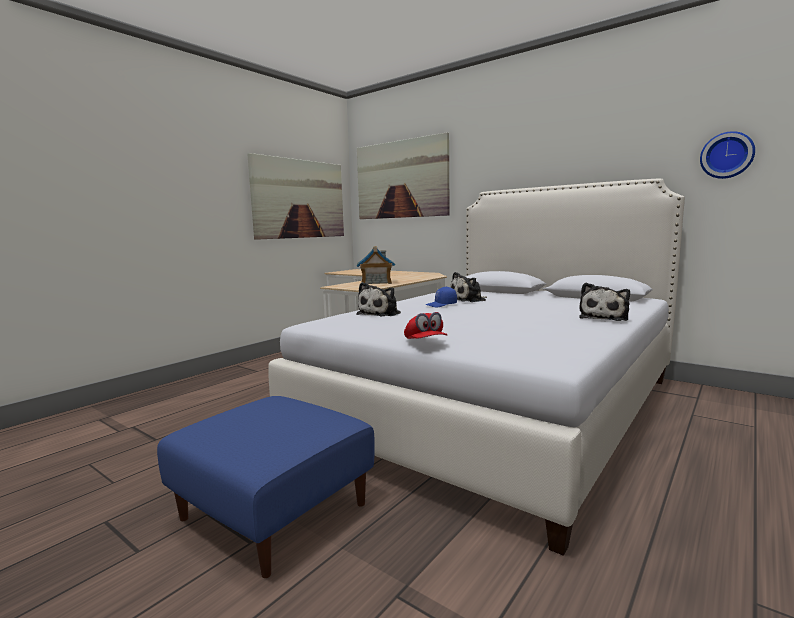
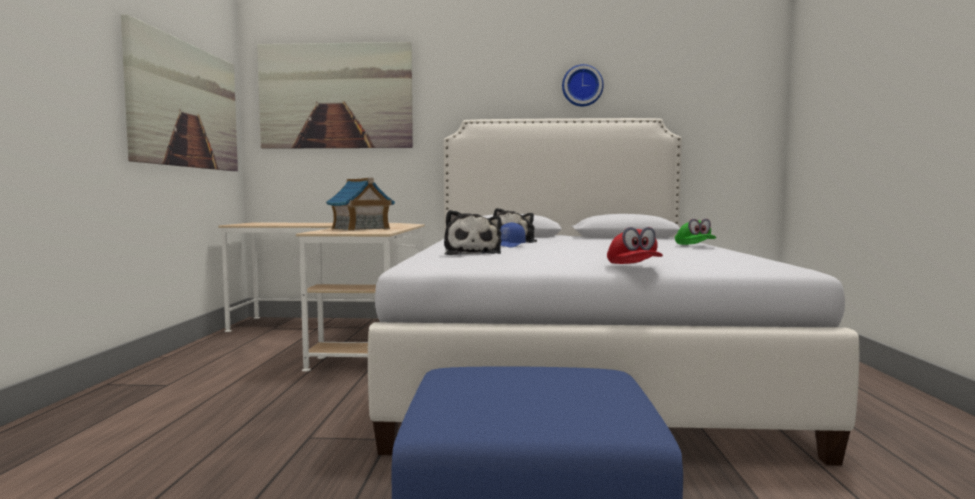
camera: 35 degrees left, 5 degrees down
(425, 343) = (633, 267): red cap -> red cap turned 45 degrees clockwise
(604, 317) = (694, 246): plush toy -> green cap
(727, 155) = (708, 102): wall clock -> wall clock (582, 86)

